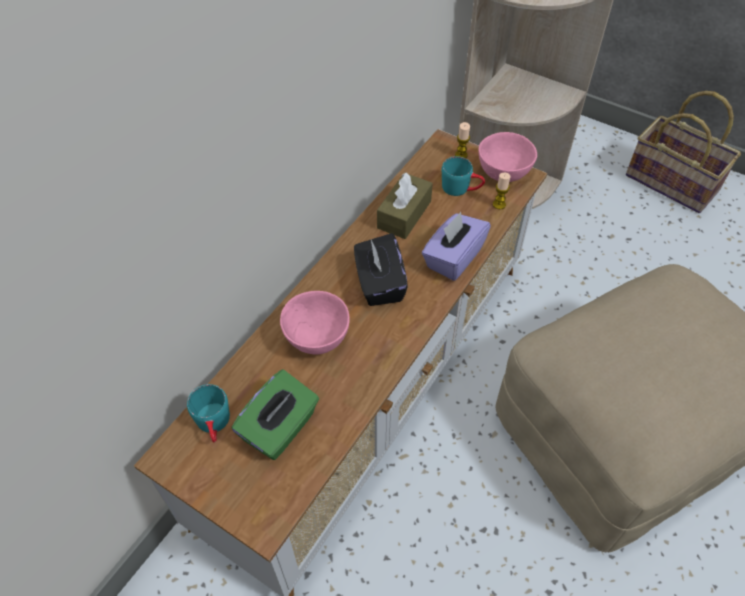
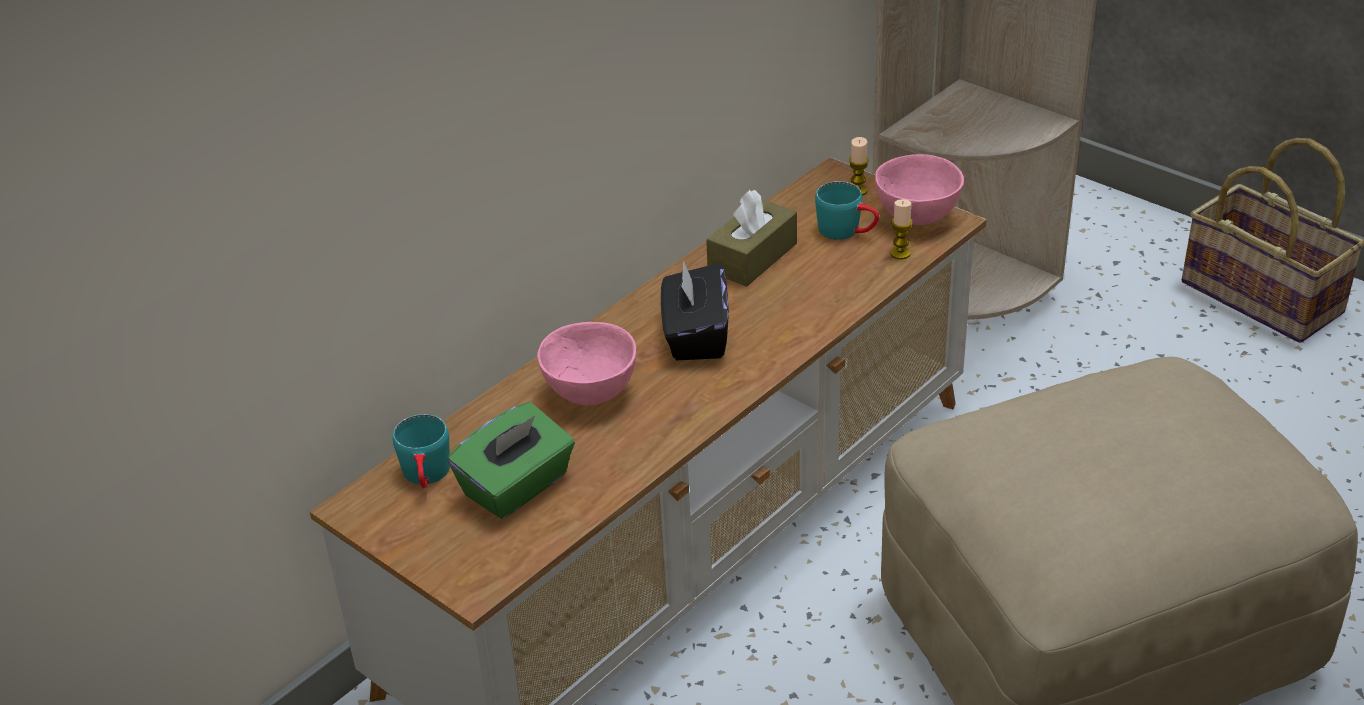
camera: 10 degrees right, 15 degrees down
(453, 258) = (813, 313): purple tissue box -> none

